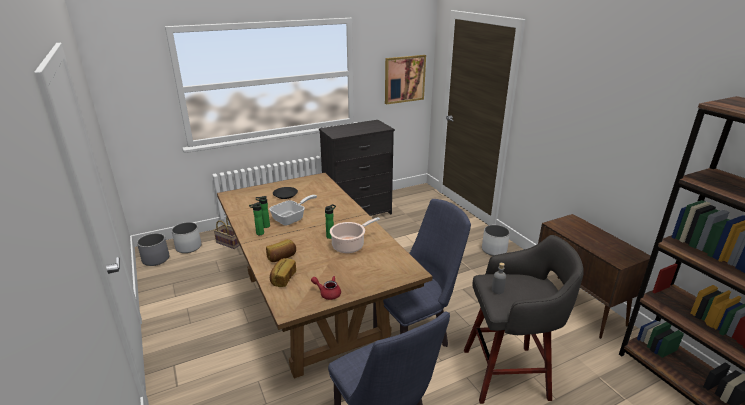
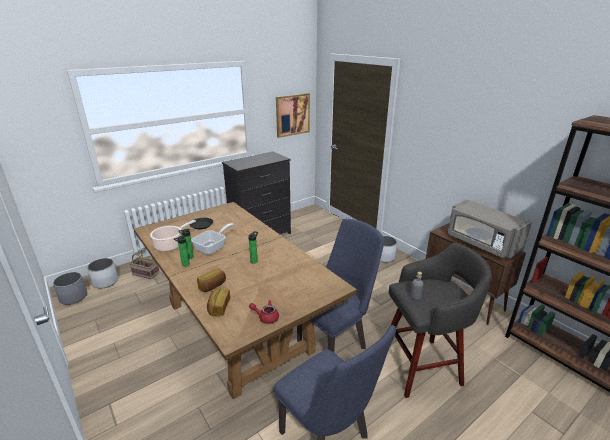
camera: 10 degrees left, 0 degrees up
(350, 245) = (274, 268): cooking pot -> cooking pot (170, 245)
(601, 242) = (482, 243): none -> grey microwave

